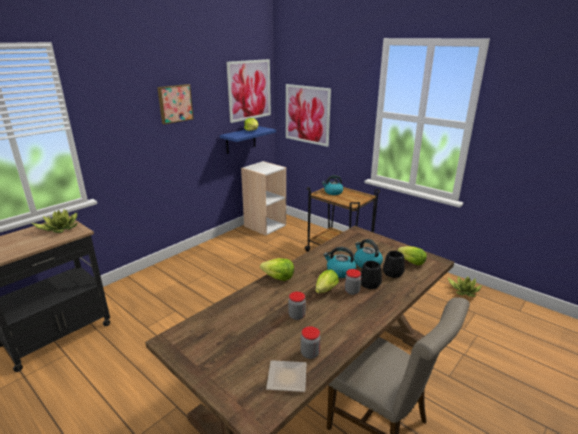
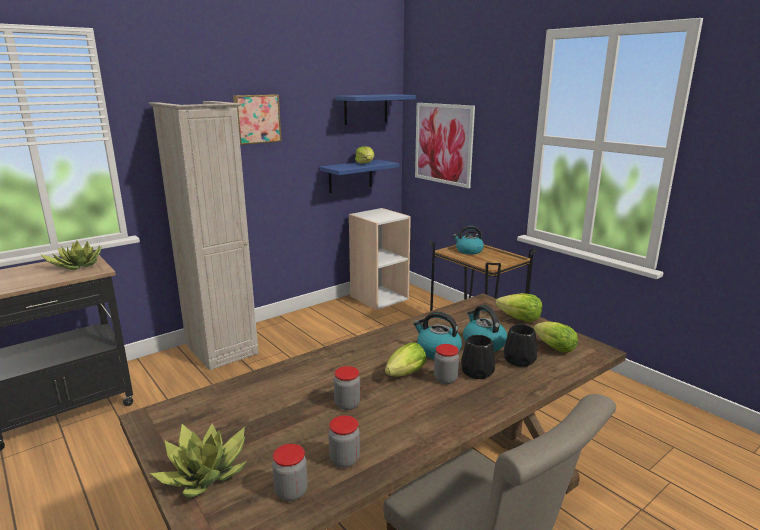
camera: 10 degrees right, 5 degrees down
(163, 275) = (222, 349): none -> beige cabinet
(249, 90) = (365, 109): picture -> blue shelf
(278, 277) = (343, 351): lettuce -> lettuce (520, 319)
(285, 379) = (291, 492): plate -> jar
(464, 291) = (661, 412): potted plant -> potted plant (205, 473)

